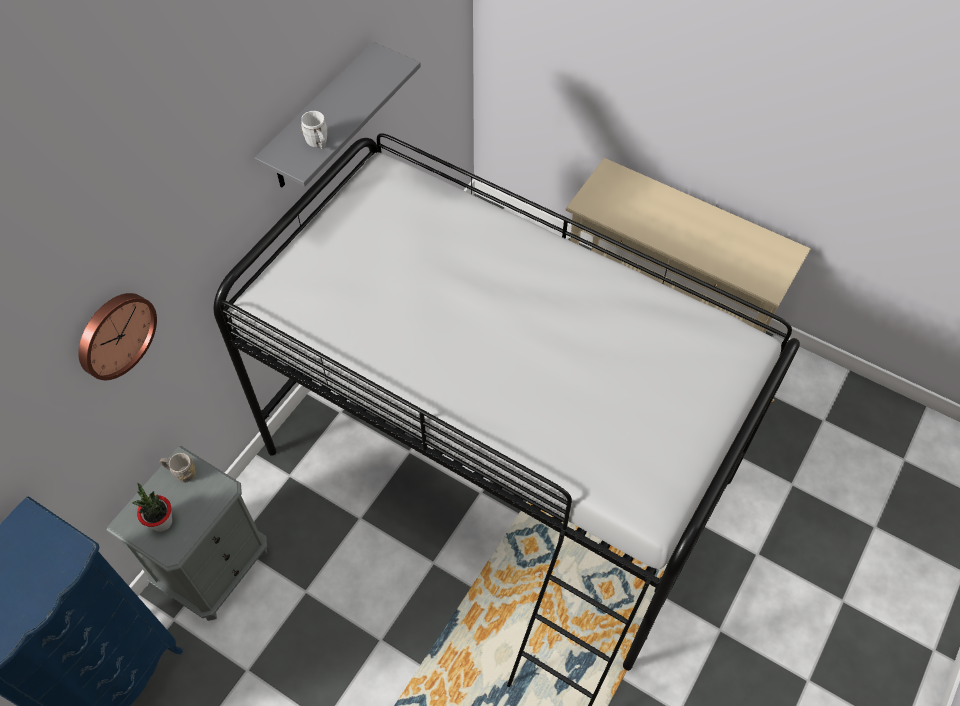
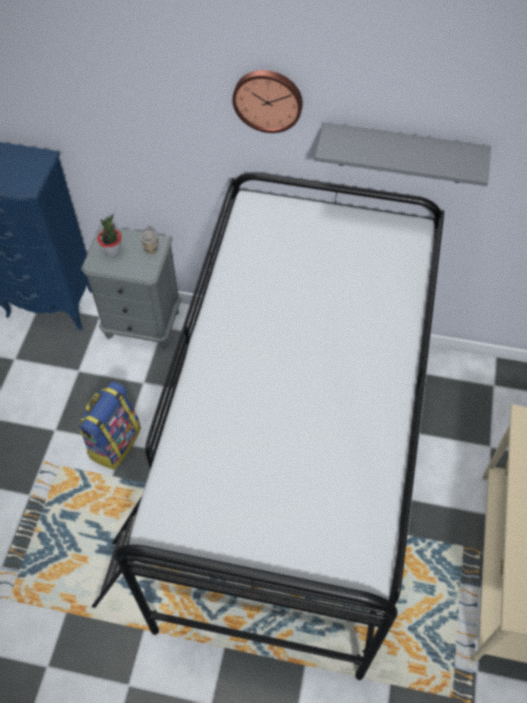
camera: 70 degrees right, 0 degrees up
(114, 334) = (158, 124): wall clock -> wall clock (268, 99)
(318, 143) = (357, 151): white mug -> none
(374, 650) = (114, 442): none -> backpack

